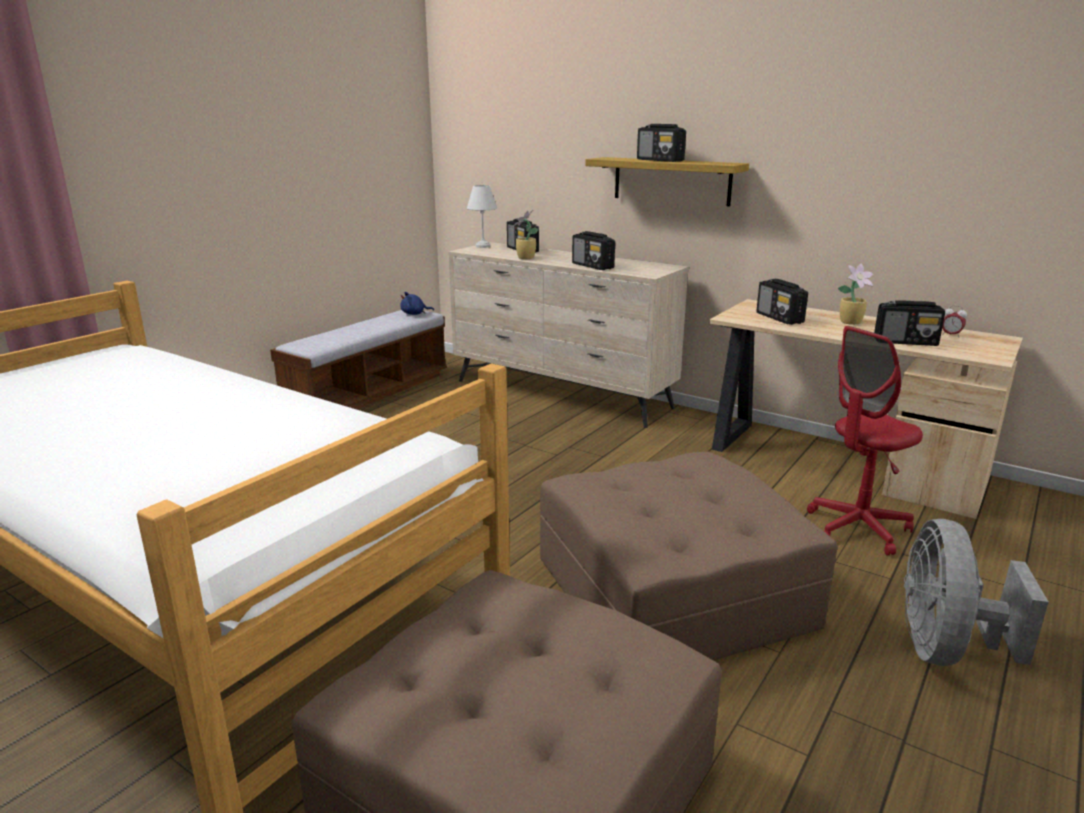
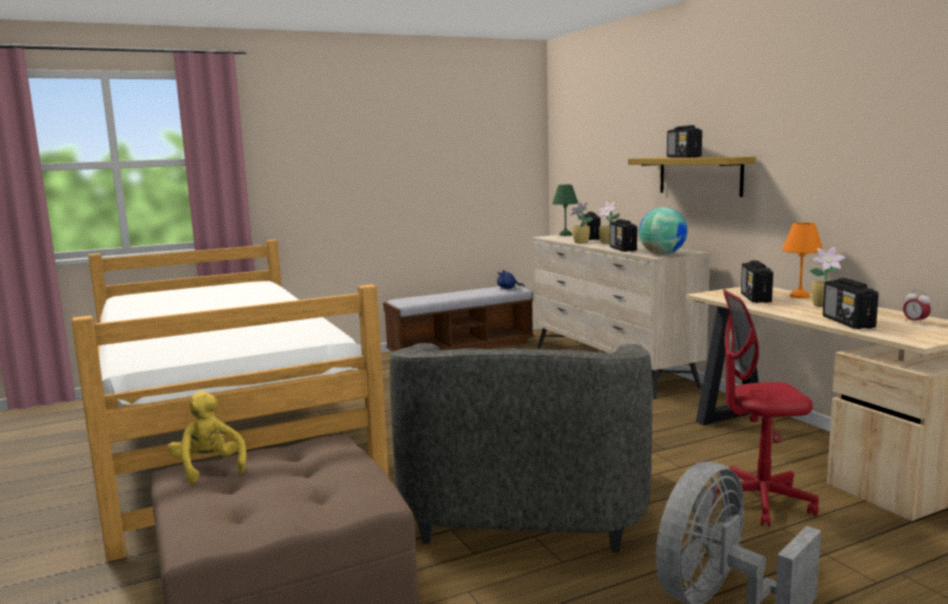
camera: 30 degrees right, 10 degrees down
(400, 683) = (209, 468): none -> yellow plush toy
(482, 246) = (565, 235): white table lamp -> green table lamp
(557, 257) = (608, 243): none -> potted plant
(648, 272) = (662, 254): none -> globe
(671, 591) = (526, 505): brown ottoman -> grey armchair
(812, 312) = (800, 296): none -> orange table lamp
(906, 342) = (848, 322): radio -> radio turned 45 degrees clockwise

